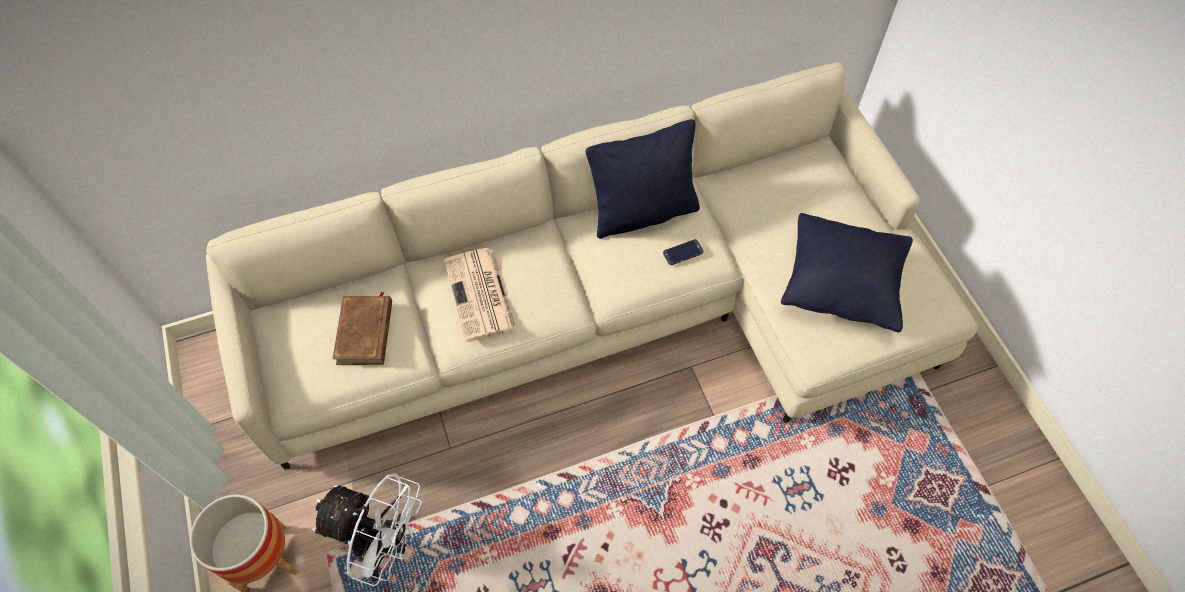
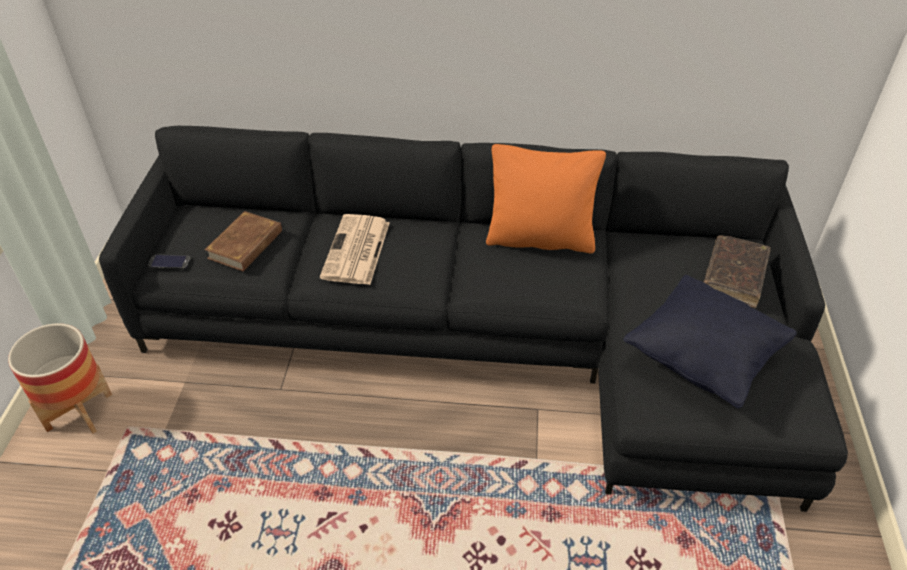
camera: 25 degrees right, 15 degrees down
(384, 546) = (176, 442): white fan -> none
(614, 310) = (491, 337): beige sofa -> black sofa
(643, 212) = (540, 239): black pillow -> orange pillow
(683, 252) = (558, 279): phone -> phone (169, 262)
(827, 190) = (734, 277): none -> brown book

